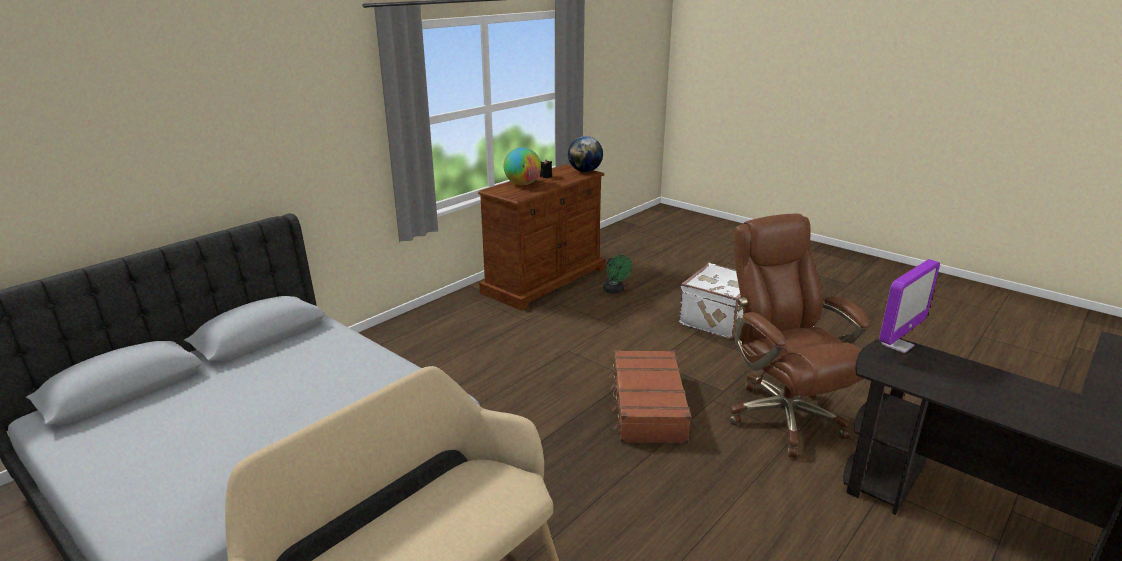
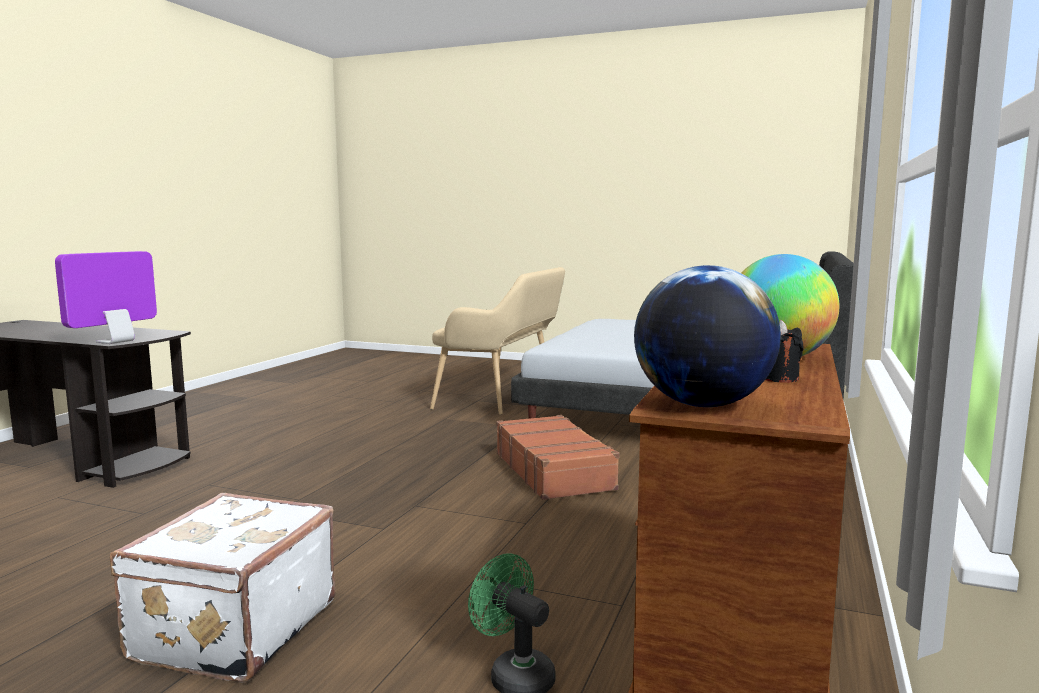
camera: 160 degrees right, 15 degrees down
(647, 407) = (387, 483): brown suitcase -> brown suitcase (554, 471)
(783, 415) = (209, 498): brown office chair -> none

